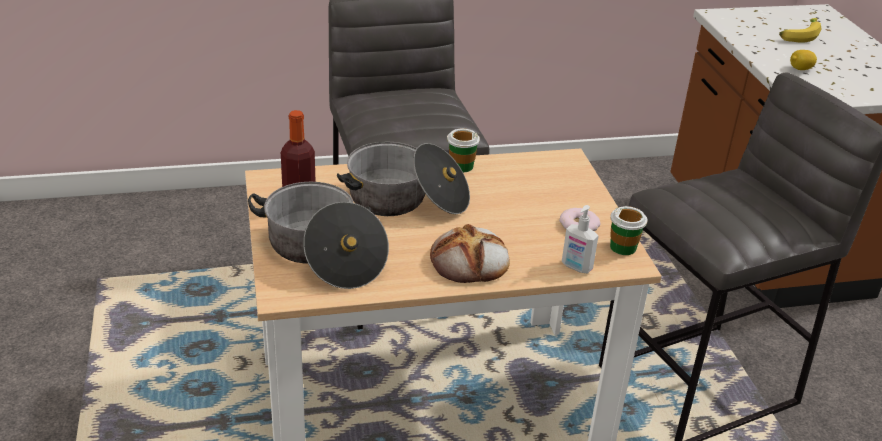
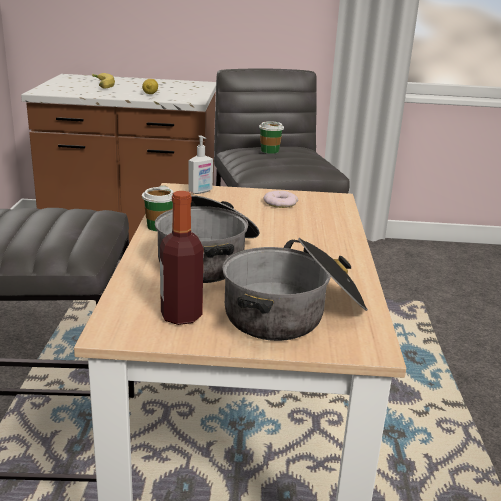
camera: 75 degrees left, 10 degrees down
(470, 261) = (324, 248): bread -> none
(576, 267) = (339, 214): soap dispenser -> soap dispenser (200, 191)
(623, 247) = (315, 196): cup -> cup (270, 151)

